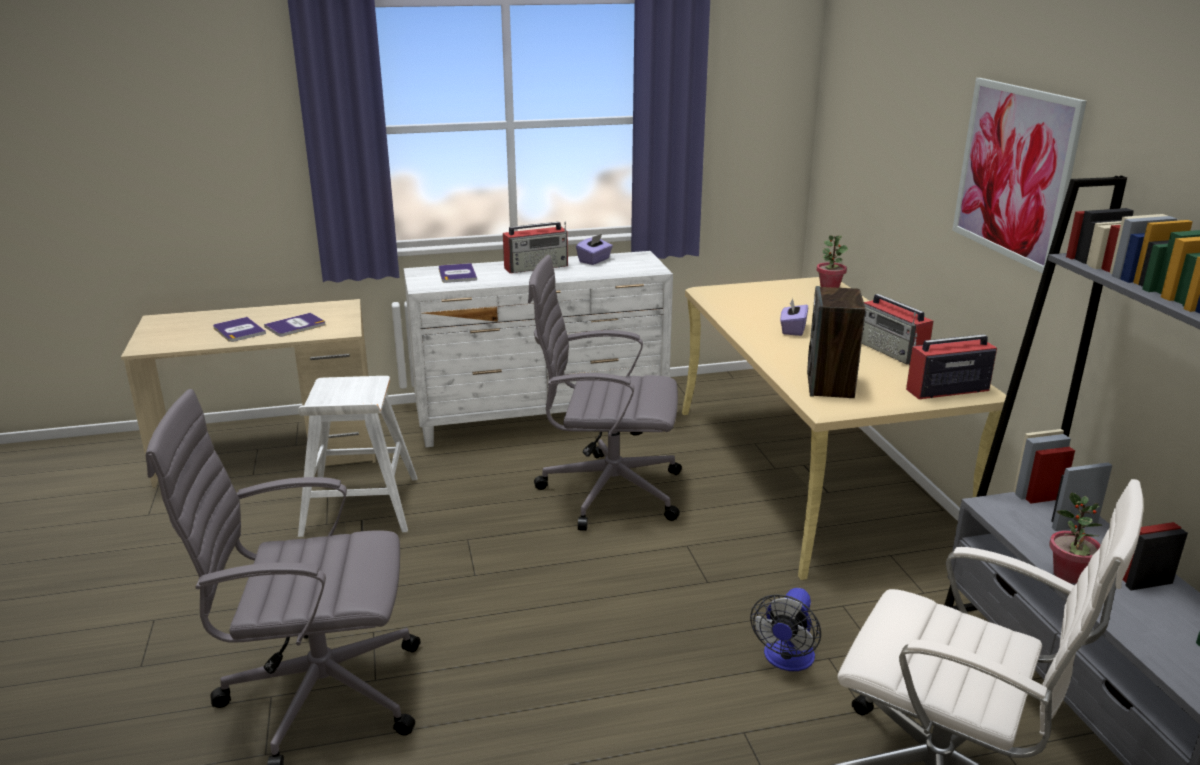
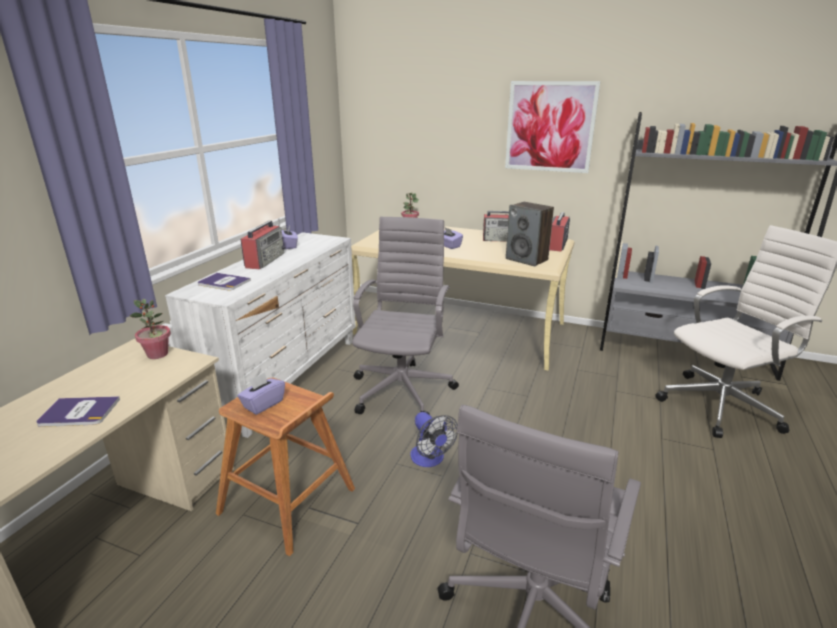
camera: 55 degrees left, 0 degrees up
(295, 326) = (133, 380): book -> none
(342, 390) = (263, 404): none -> purple tissue box
(360, 506) = (288, 502): white stool -> brown stool
(607, 491) = (403, 389): grey office chair -> grey office chair turned 150 degrees clockwise
(786, 660) = (610, 402): fan -> fan (430, 459)
(1068, 575) = (689, 293): potted plant -> potted plant (158, 354)

